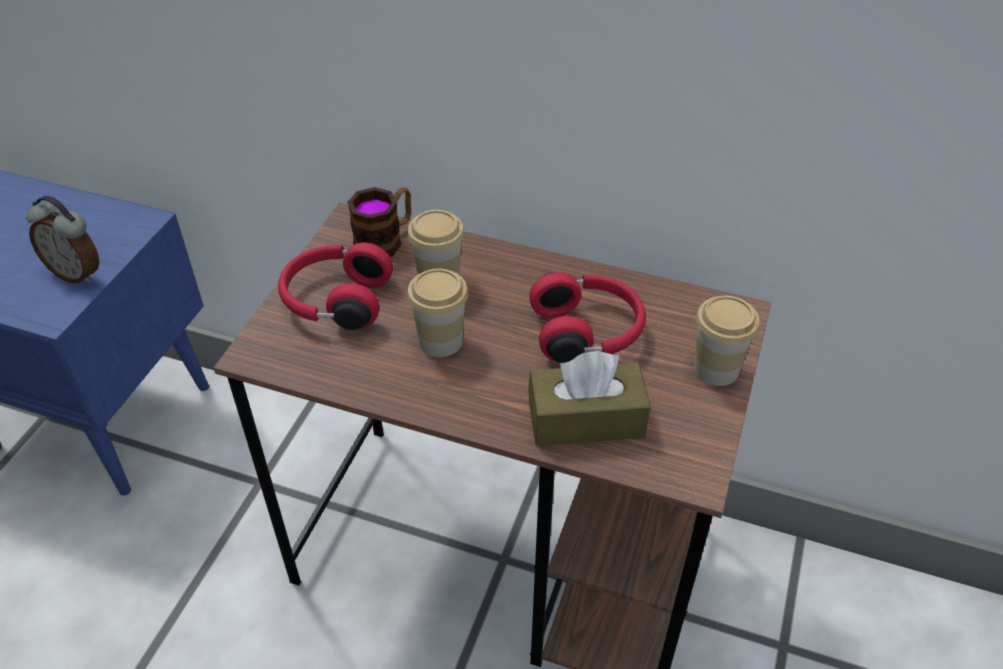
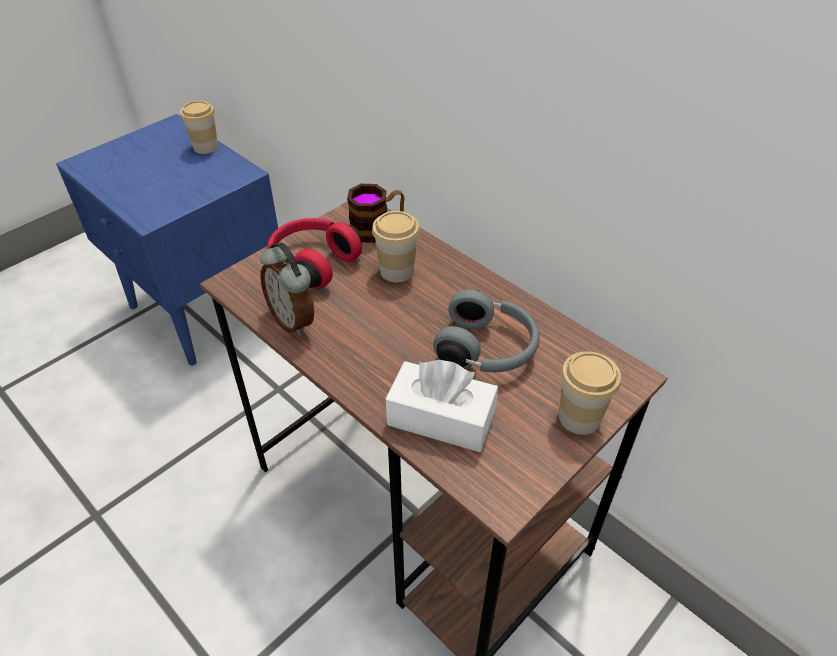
camera: 25 degrees right, 0 degrees up
(77, 273) = (182, 196): alarm clock -> alarm clock (293, 320)
(440, 341) = (368, 317): cup -> cup (205, 147)
(586, 419) = (441, 419): brown tissue box -> white tissue box
(587, 332) = (487, 349): red headphones -> grey headphones

